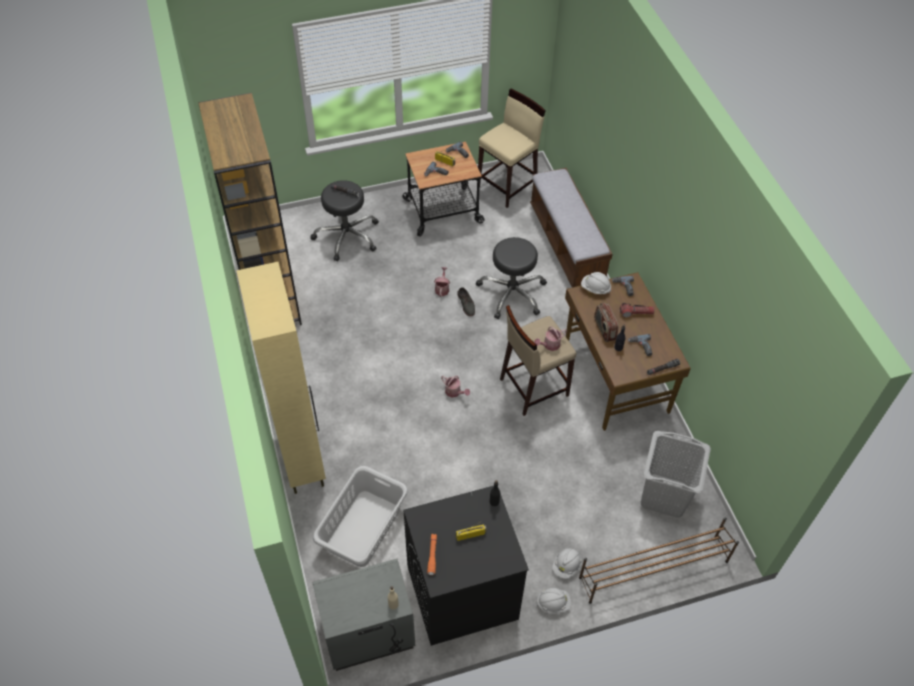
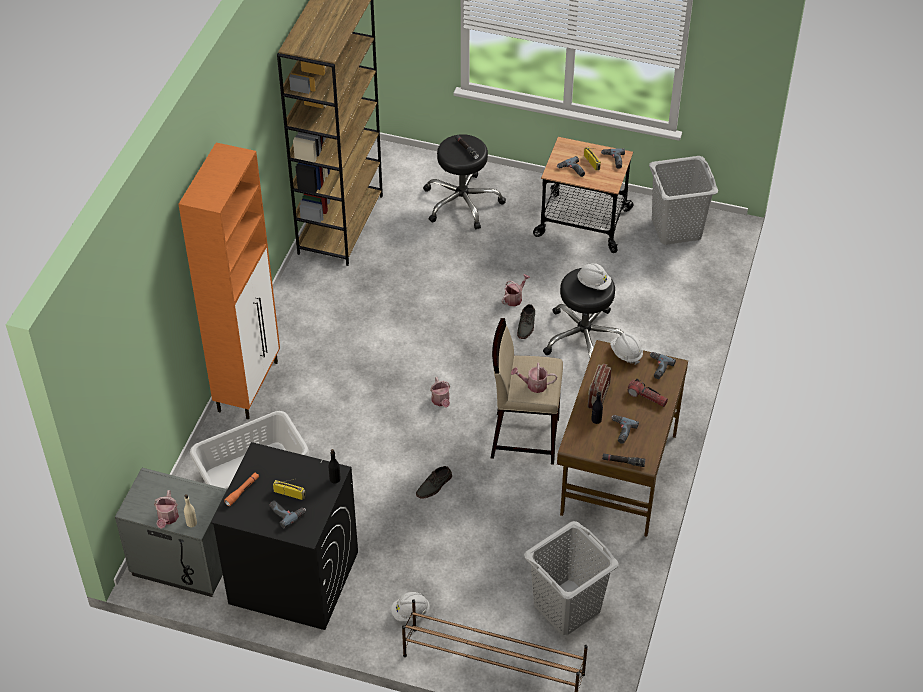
camera: 35 degrees right, 5 degrees down
(302, 459) = (249, 385): beige cabinet -> orange cabinet
(371, 613) = (167, 519): none -> watering can
(482, 552) = (287, 512): none -> power drill
(502, 459) = (434, 485): none -> grey shoe
(507, 186) = (677, 229): beige stool -> grey laundry basket
(553, 603) = (369, 636): white hard hat -> white hard hat (593, 283)
(566, 244) = (689, 317): bench -> none

